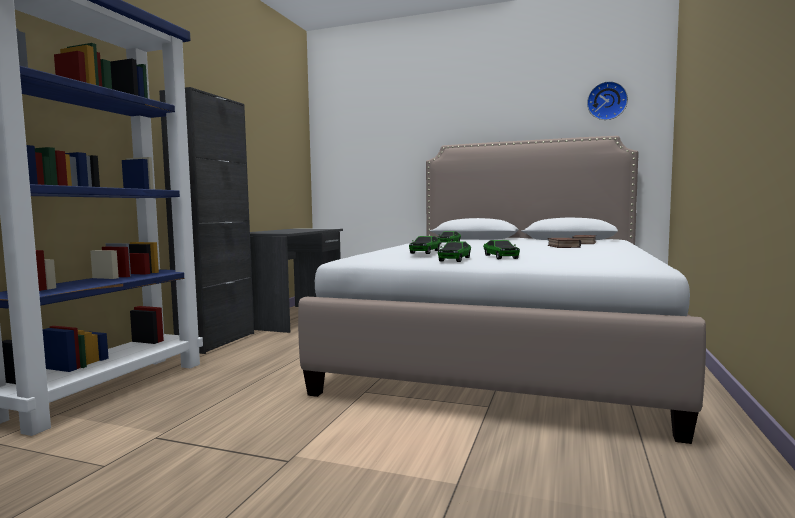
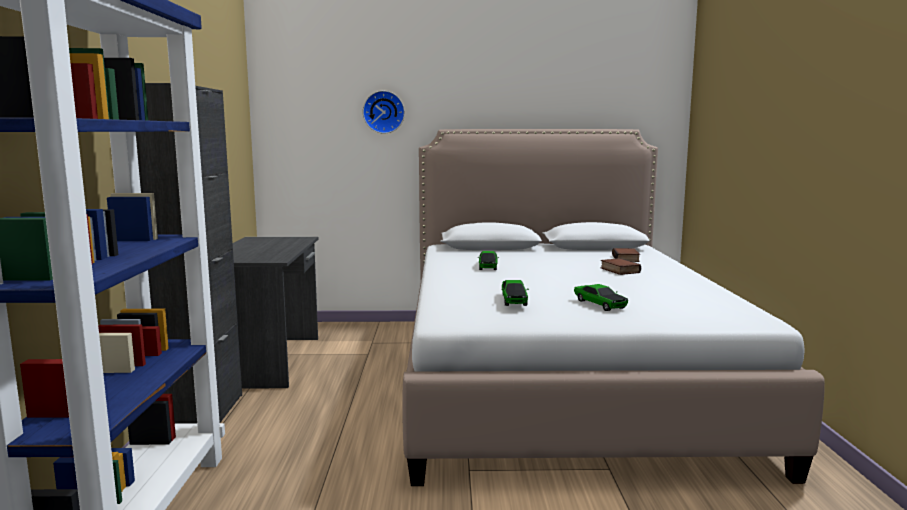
camera: 20 degrees left, 5 degrees up
(455, 259) = (566, 315): toy car -> none
(606, 101) = (625, 89): wall clock -> wall clock (384, 112)

